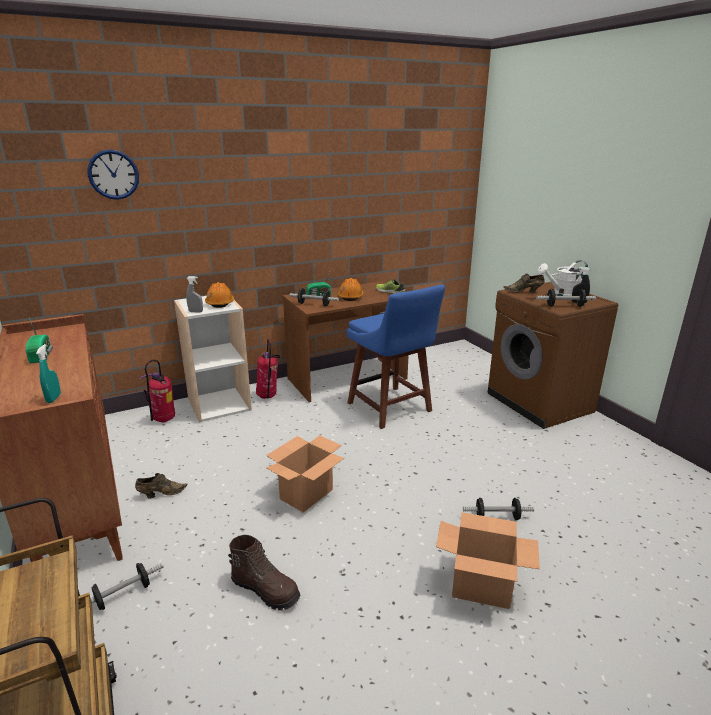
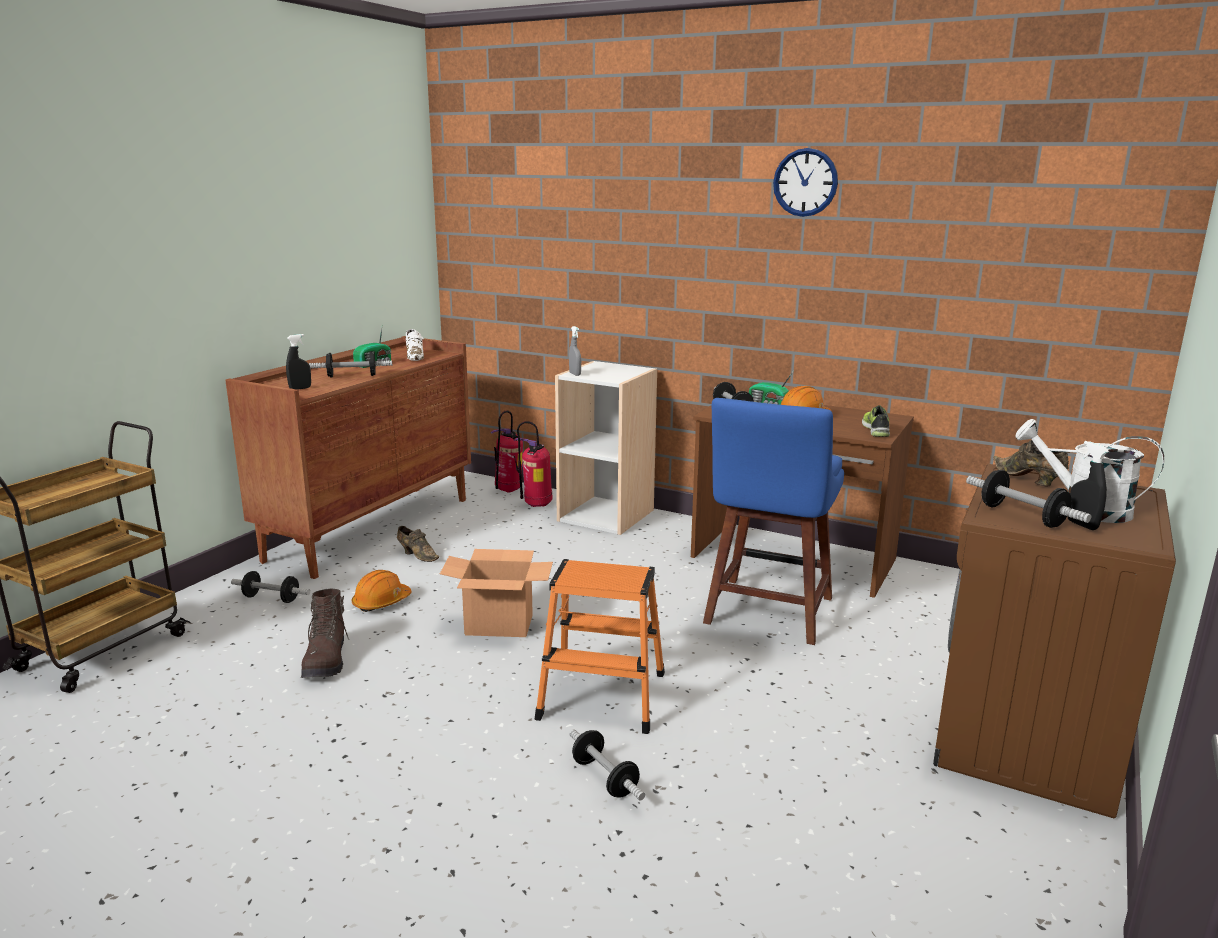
camera: 55 degrees right, 5 degrees down
(54, 398) = (300, 388): turquoise spray bottle -> black spray bottle
(55, 338) = (415, 357): none -> white shoe
(61, 371) = (352, 376): none -> dumbbell
(113, 174) = (553, 195): wall clock -> wall clock (805, 182)
(220, 303) = (618, 374): orange hard hat -> orange hard hat (381, 602)
(268, 397) = (663, 532): fire extinguisher -> fire extinguisher (508, 491)
(420, 487) = (603, 694): none -> orange step ladder
(482, 587) = (441, 803): cardboard box -> none

